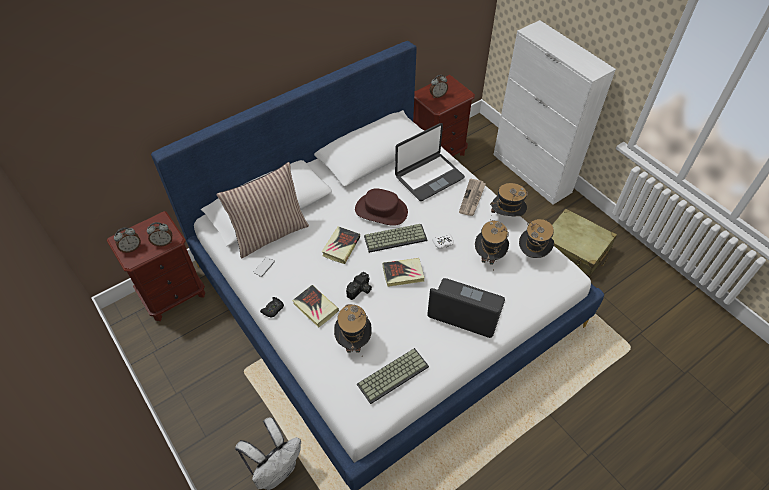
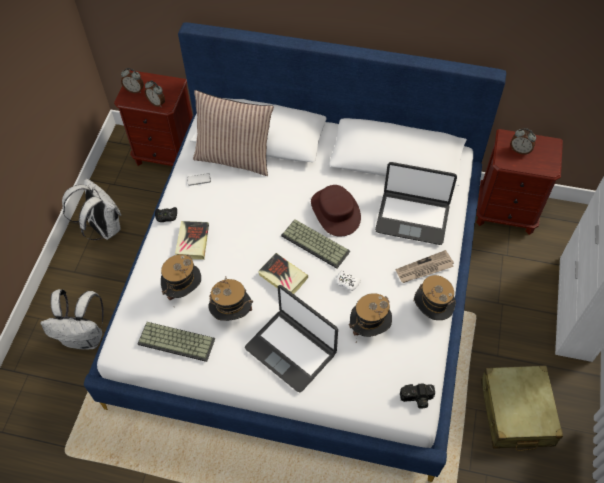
camera: 50 degrees right, 5 degrees up
(189, 386) = (103, 228): none -> white backpack
(341, 247) = (268, 213): book -> none
(360, 290) = (236, 259): camera -> camera (417, 399)
(465, 310) = (291, 350): laptop -> laptop turned 150 degrees clockwise
(532, 254) = (408, 363): hat -> hat (232, 314)

